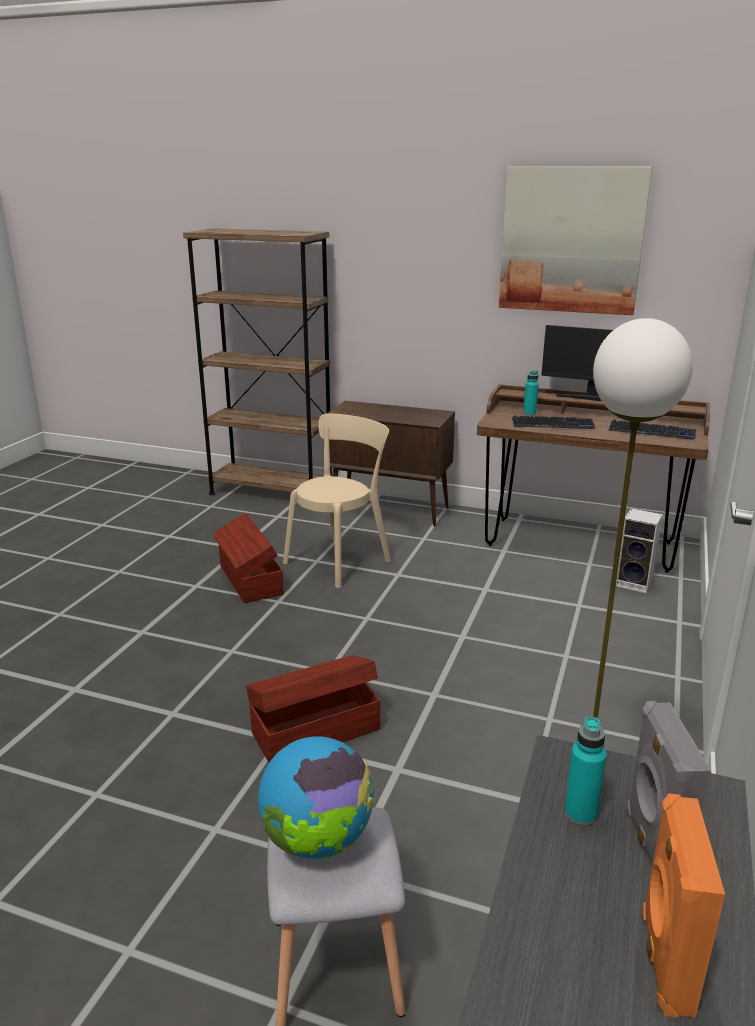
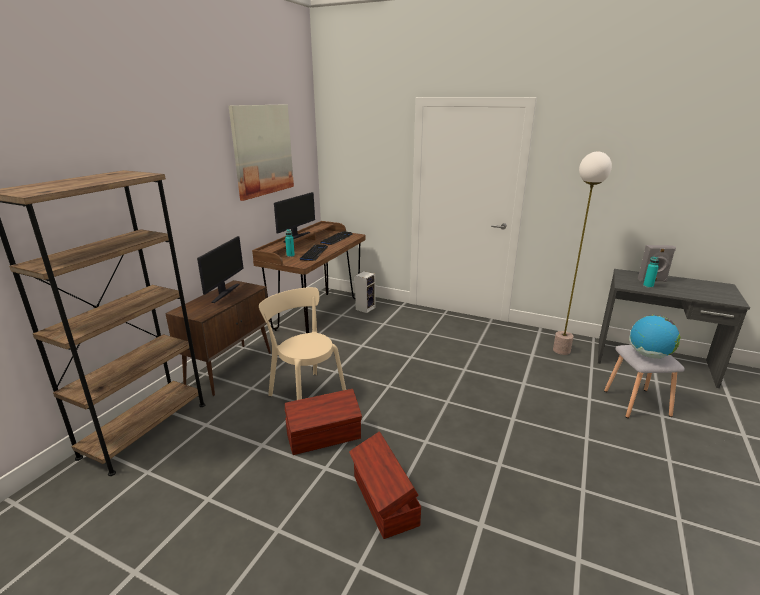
camera: 85 degrees left, 0 degrees up
(314, 730) = (502, 407): brown storage box -> brown storage box (384, 501)
(408, 412) = (224, 293): none -> monitor
(664, 961) = (691, 284): orange speaker -> none

